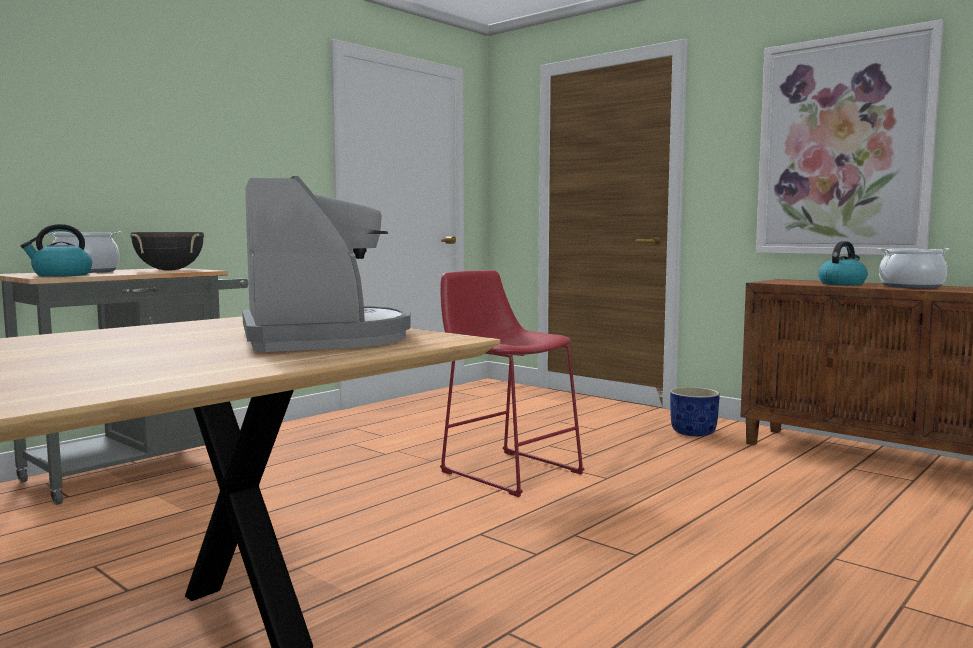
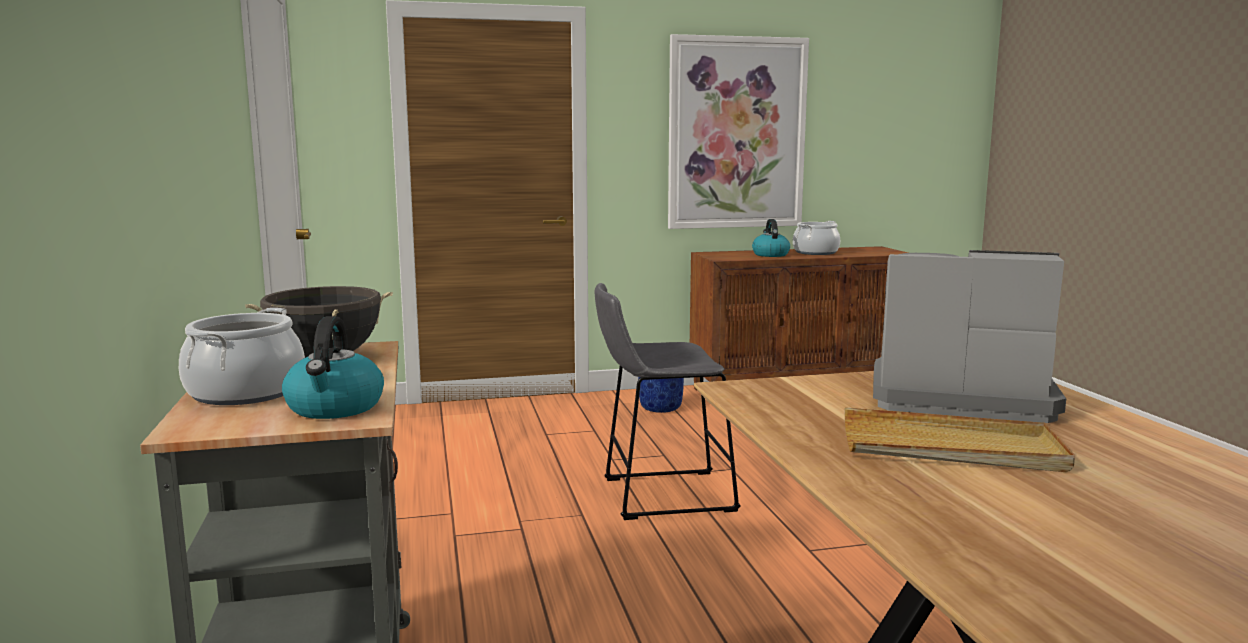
camera: 55 degrees left, 5 degrees up
(148, 343) = (951, 448): none -> beige tray
(506, 470) = (660, 495): red stool -> grey stool

